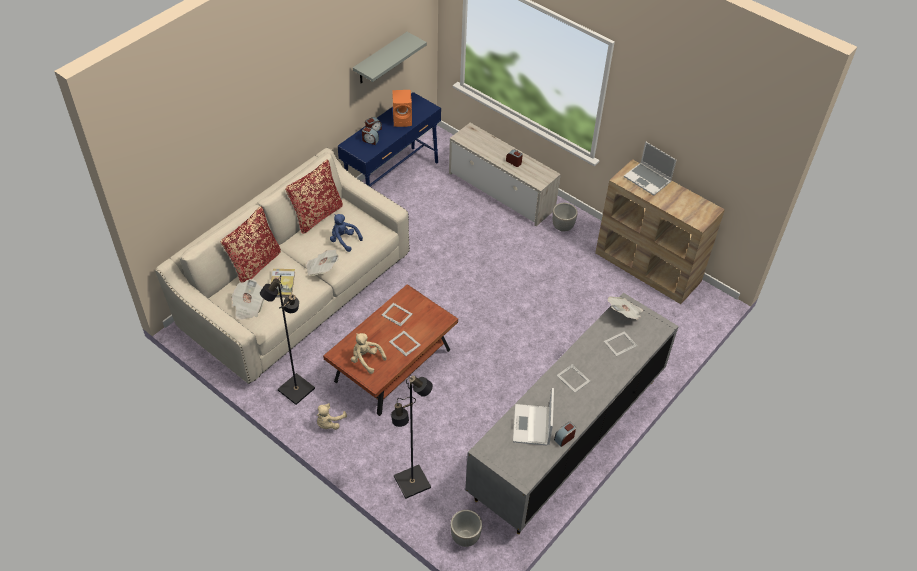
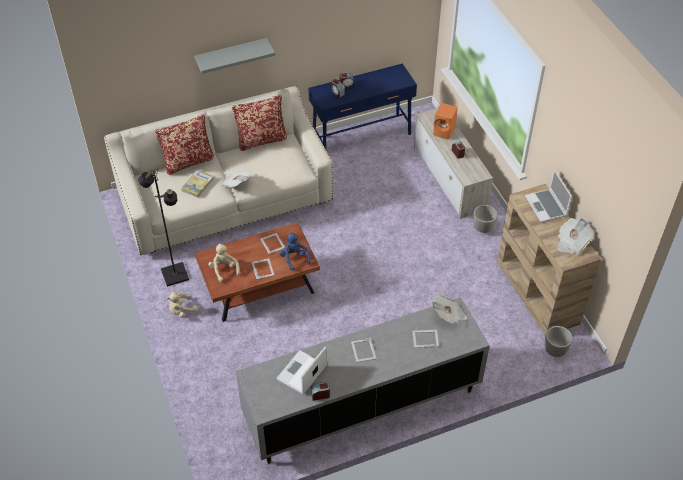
camera: 30 degrees right, 0 degrees up
(248, 306) = (161, 192): newspaper -> newspaper (571, 242)
(344, 240) = (268, 167): blue plush toy -> blue plush toy (294, 258)
(380, 59) = (367, 23): grey shelf -> grey shelf (231, 55)
(403, 120) = (377, 84): orange speaker -> orange speaker (444, 132)
(412, 482) = (213, 384): black floor lamp -> none
(465, 537) = (224, 446): planter -> planter (554, 350)

